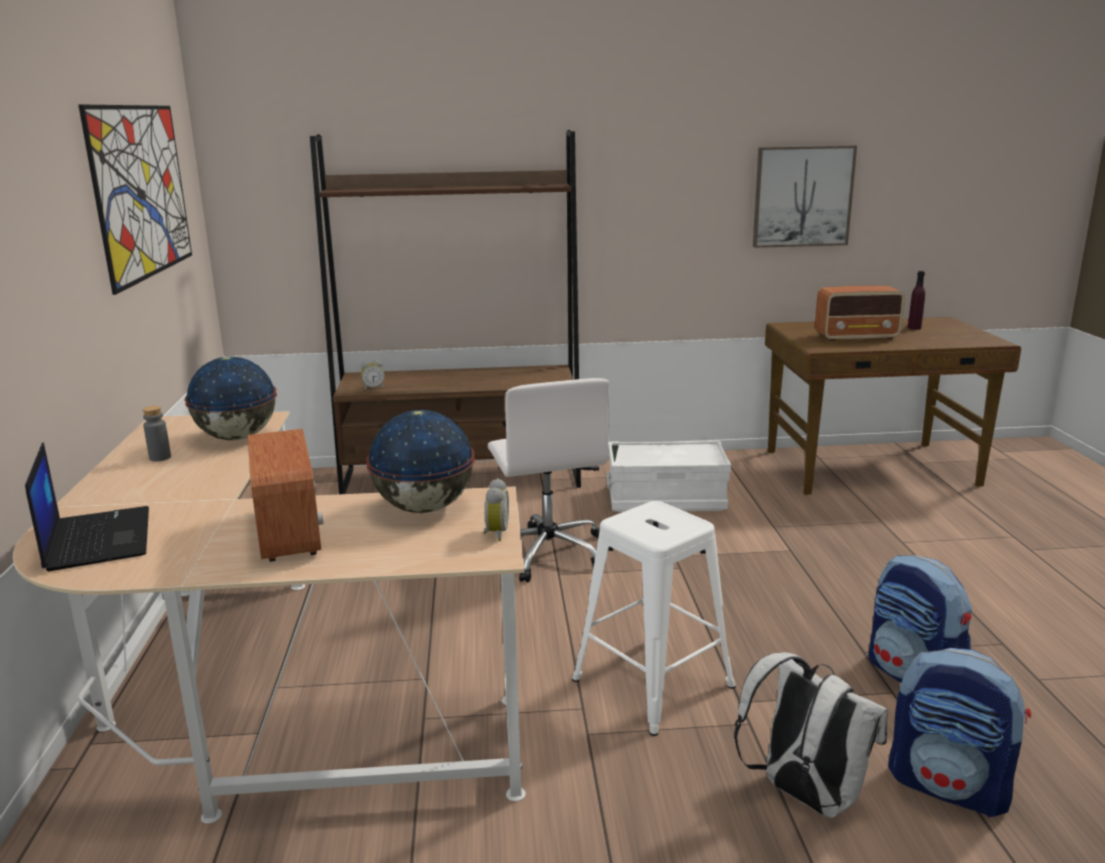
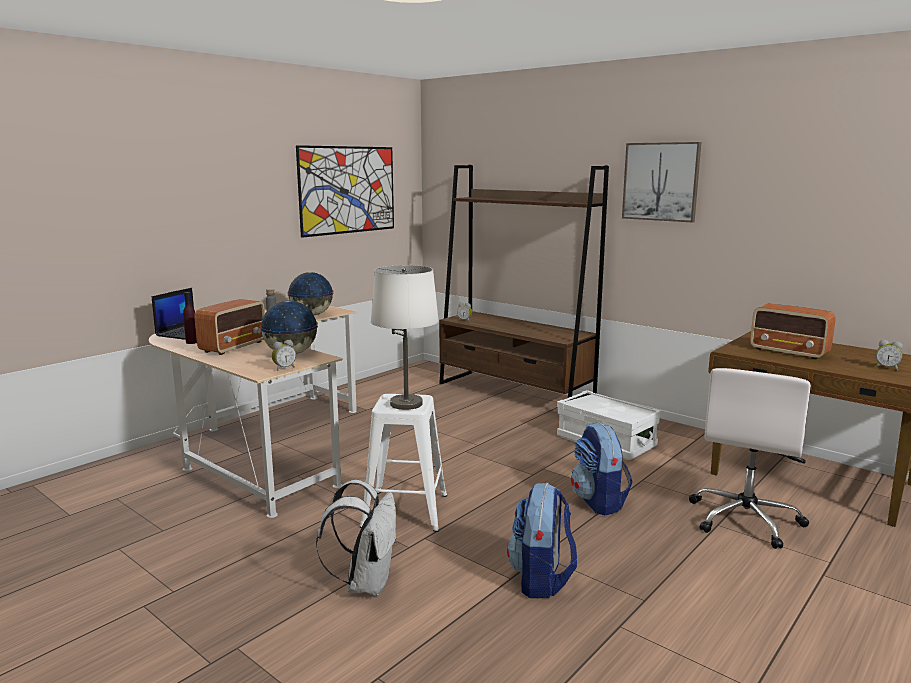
camera: 45 degrees right, 5 degrees down
(548, 552) = (481, 440): white office chair -> white office chair (745, 519)
(668, 522) = (406, 404): none -> white table lamp
(802, 196) = (792, 227): picture -> picture (661, 181)
(914, 328) = (869, 358): purple bottle -> purple bottle (192, 342)
(947, 334) = (886, 368): none -> alarm clock
(949, 786) = (438, 625): backpack -> backpack (599, 502)

